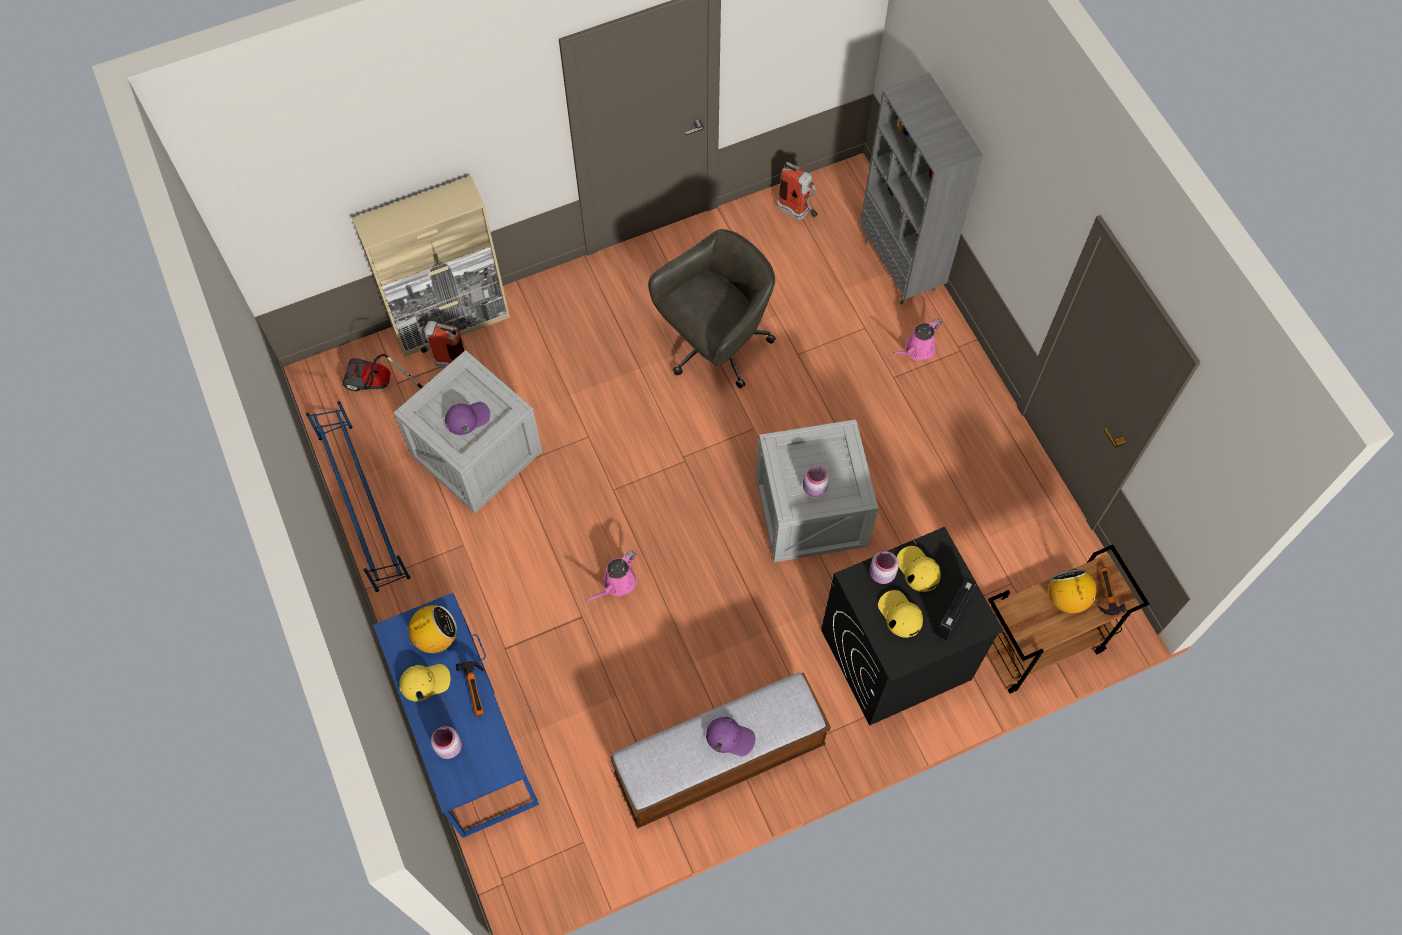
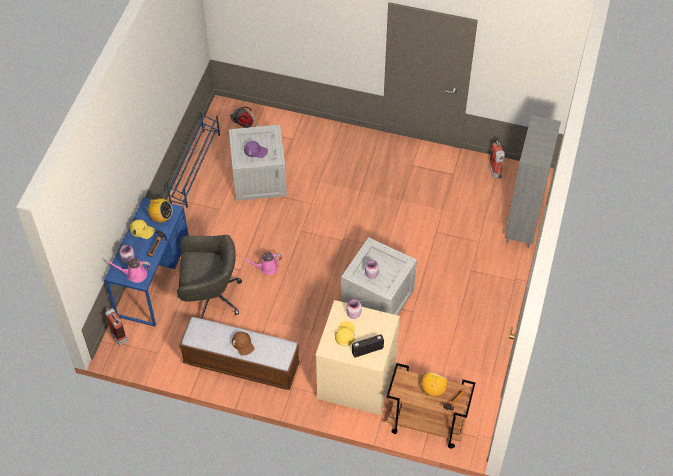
camera: 40 degrees right, 10 degrees down
(445, 361) = (281, 135): fire extinguisher -> fire extinguisher (117, 334)
(452, 323) = (298, 121): beige cabinet -> none
(715, 345) = (402, 203): grey office chair -> grey office chair (210, 297)
(730, 737) = (243, 344): purple cap -> brown cap
(895, 655) = (356, 380): black washing machine -> beige washing machine
(917, 350) = (494, 267): pink watering can -> pink watering can (134, 274)
(918, 569) = (370, 323): yellow cap -> none

